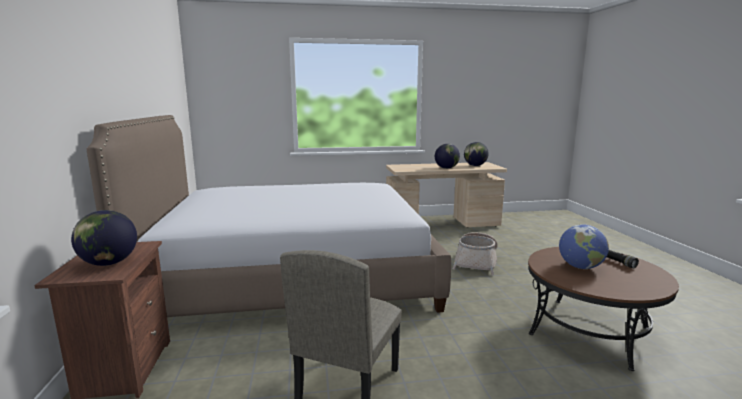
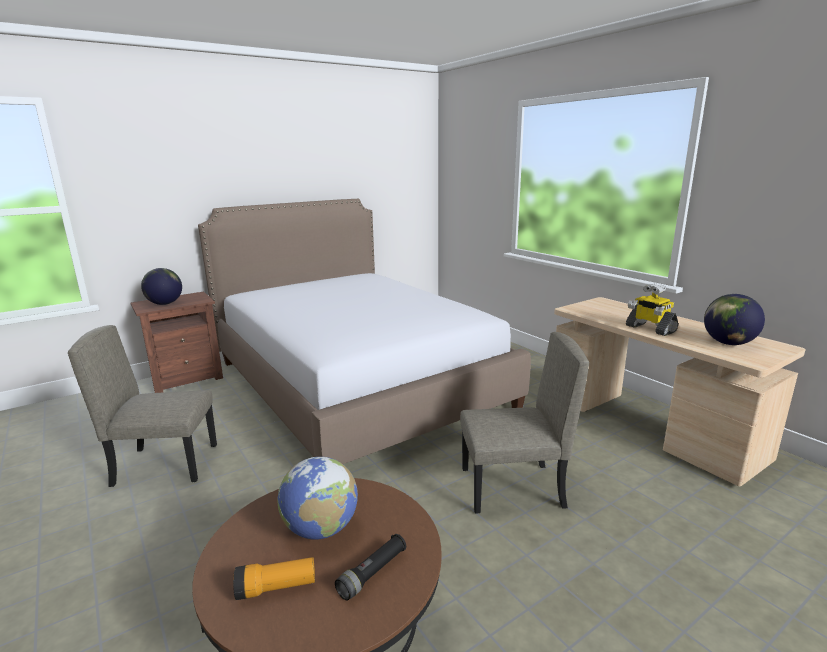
camera: 65 degrees right, 5 degrees up
(446, 168) = (649, 329): globe -> toy robot
(476, 262) = (512, 488): basket -> beige chair
(630, 280) = (276, 588): none -> flashlight

